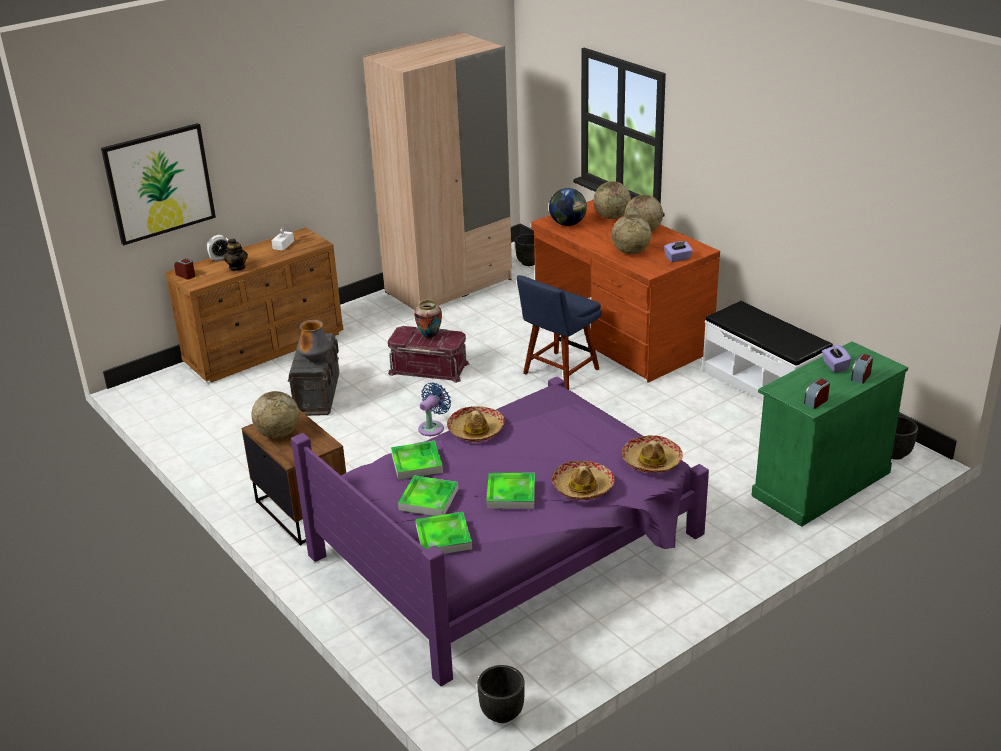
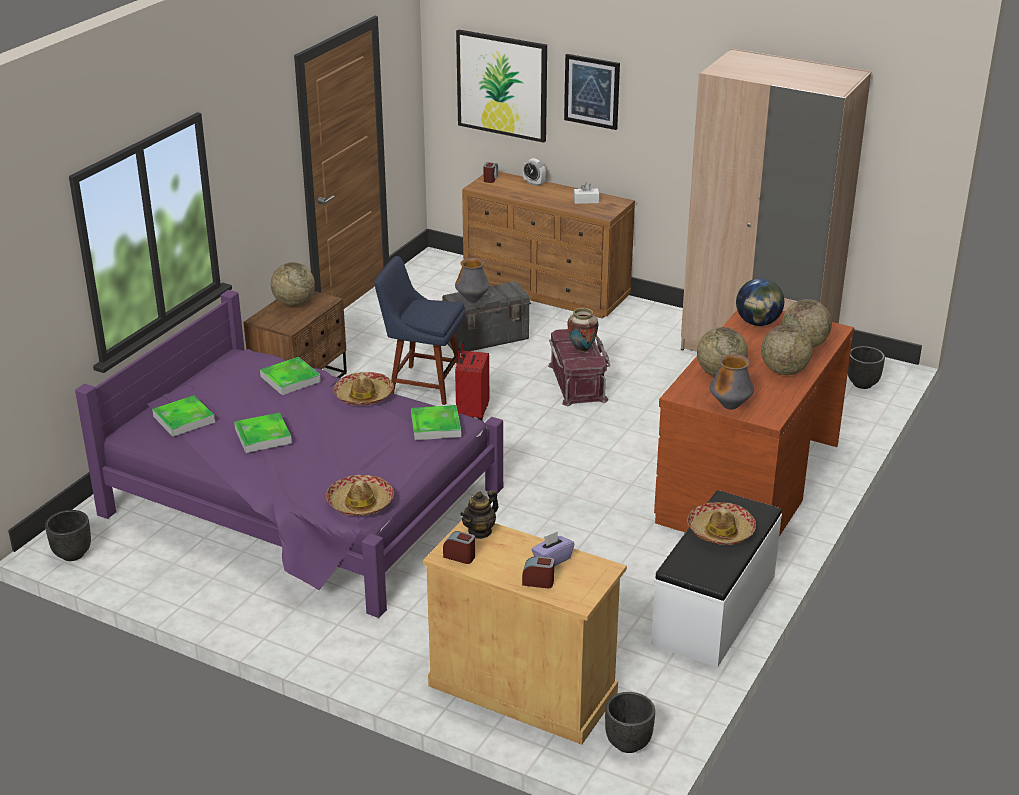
camera: 65 degrees right, 0 degrees up
(237, 267) = (523, 194): teapot -> teapot (480, 531)
(248, 148) = (592, 91): none -> picture
(428, 499) = (236, 398): tray -> tray (435, 426)
(433, 427) = (471, 413): blue fan -> red suitcase
(558, 373) = (629, 460): blue chair -> blue chair (422, 384)
(583, 487) = (292, 471): hat -> hat (721, 531)
(678, 258) = (730, 406): purple tissue box -> vase
(821, 484) = (523, 689): green cabinet -> beige cabinet

